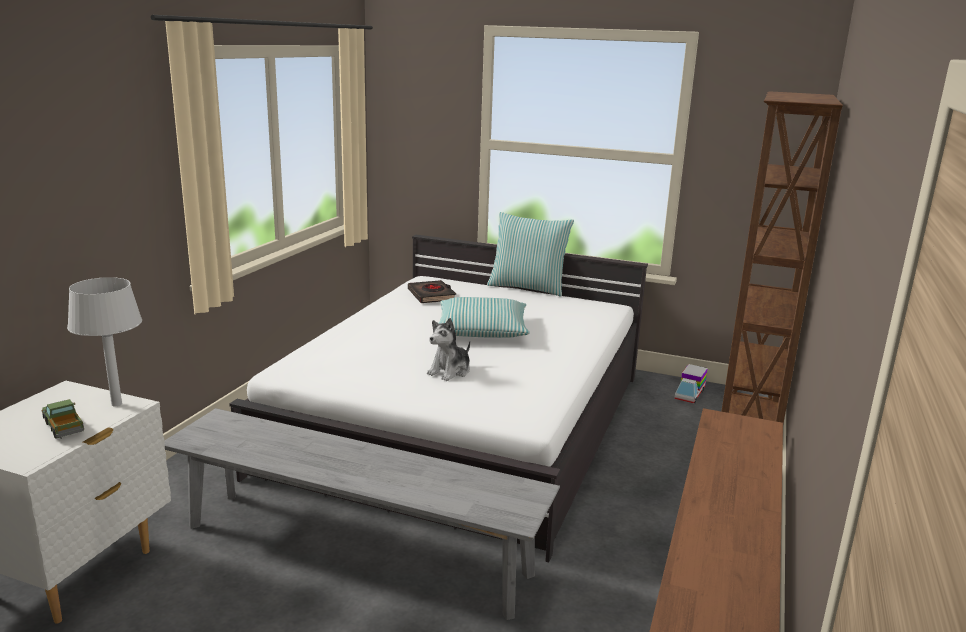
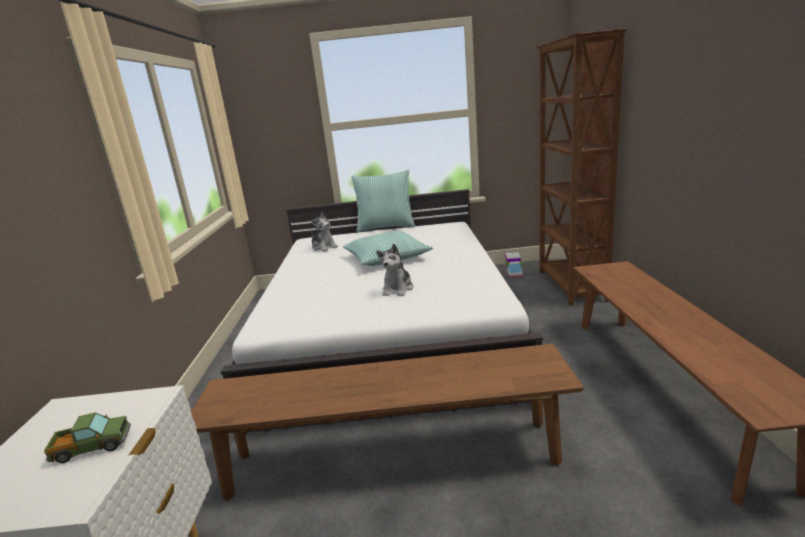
camera: 20 degrees left, 0 degrees up
(64, 428) = (92, 447): toy truck -> toy truck turned 135 degrees clockwise
(116, 403) = (136, 402): grey table lamp -> none
(355, 549) = (392, 458): grey bench -> brown bench
(431, 295) = (324, 247): black book -> plush toy

